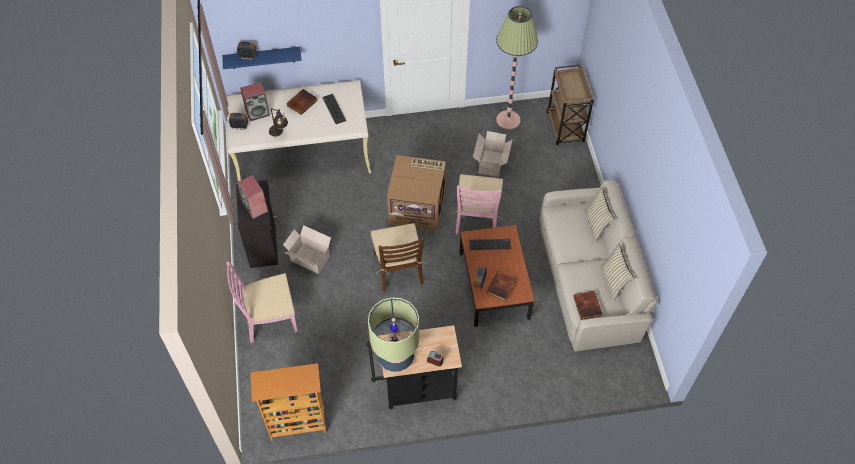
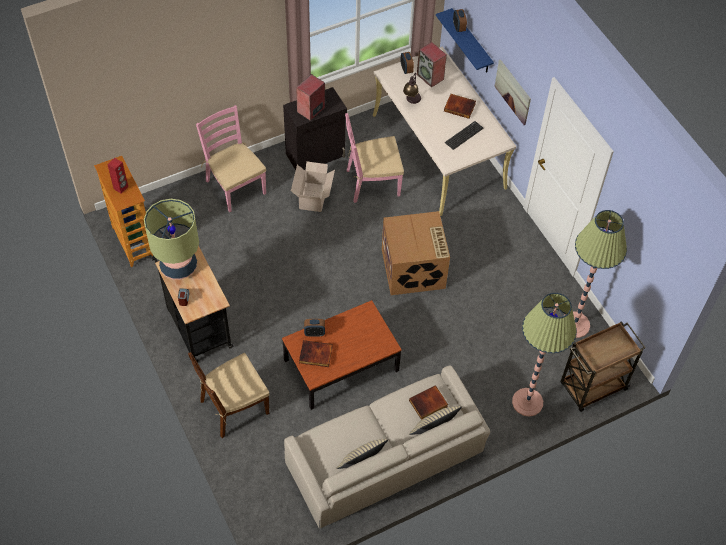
camera: 70 degrees right, 0 degrees up
(292, 381) = (121, 188): none -> red speaker
(335, 46) = (513, 92): none -> picture
(398, 269) = (329, 274): brown chair -> brown chair (234, 407)
(477, 218) = (421, 328): pink chair -> pink chair (372, 183)
(490, 244) = (365, 331): keyboard -> none
(491, 162) = (504, 323): cardboard box -> none
(566, 171) = (527, 402): none -> floor lamp
(588, 306) = (319, 443): book -> book (428, 404)

